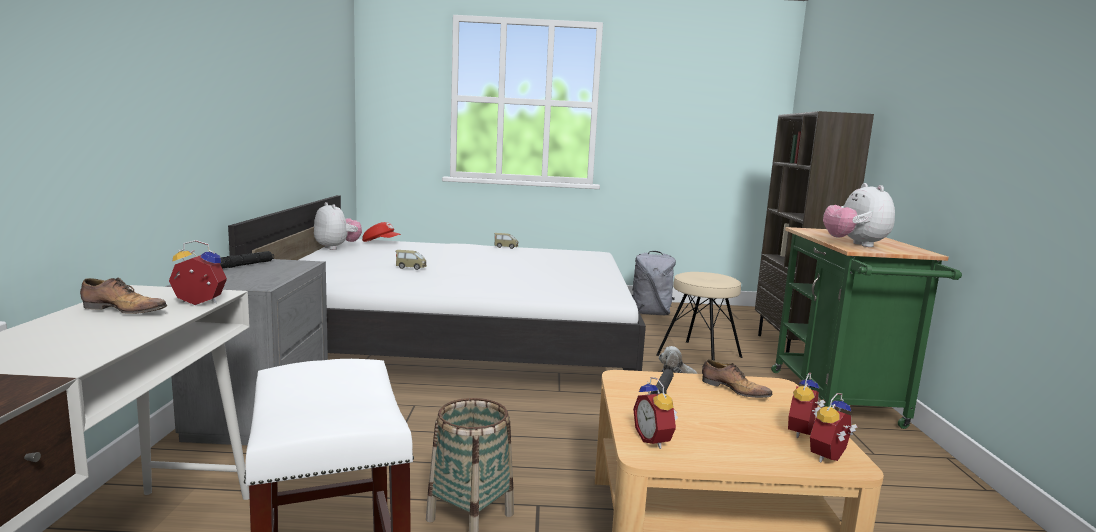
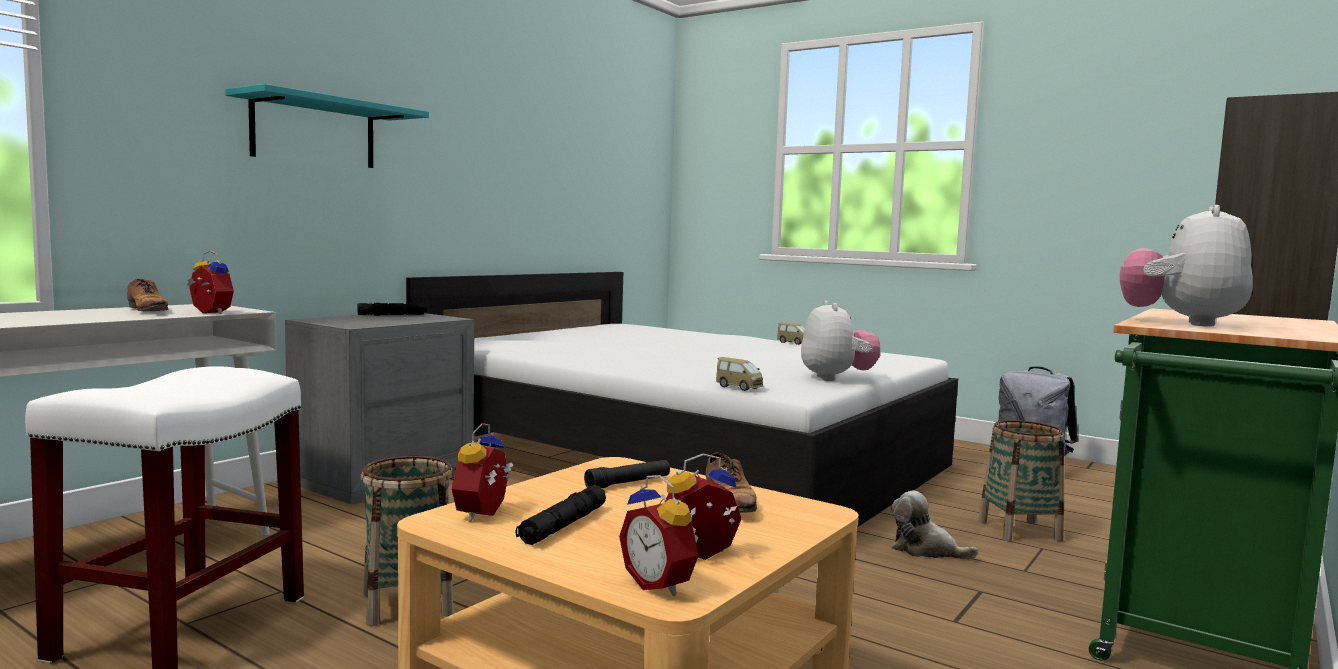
camera: 35 degrees right, 5 degrees down
(160, 91) = (314, 132): none -> turquoise shelf
(337, 248) = (586, 328): plush toy -> plush toy (836, 378)
(381, 242) = (647, 328): red cap -> none
(411, 267) = (609, 345): toy car -> toy car (739, 387)
(699, 356) = (1019, 531): beige stool -> basket
(708, 434) = (563, 526): none -> black flashlight
(831, 458) = (661, 584): alarm clock -> alarm clock turned 120 degrees counterclockwise

